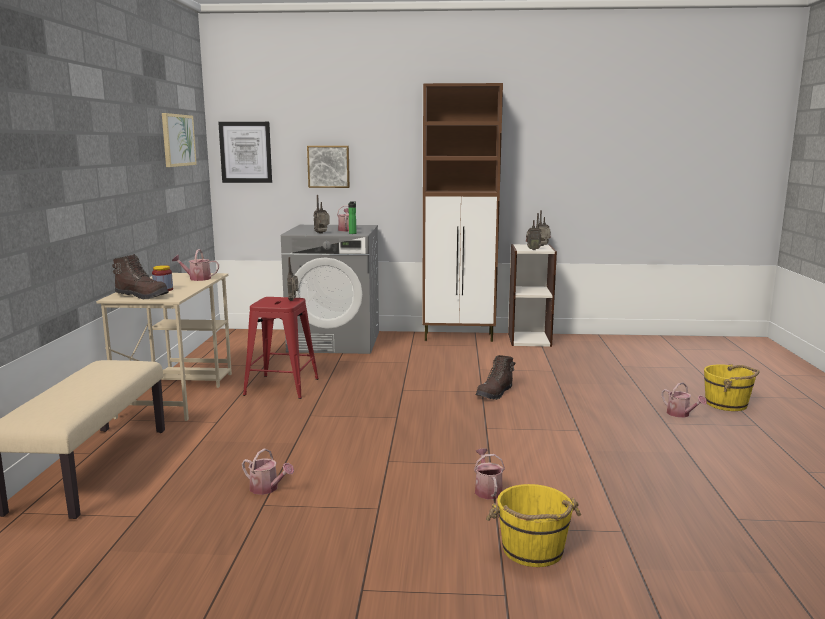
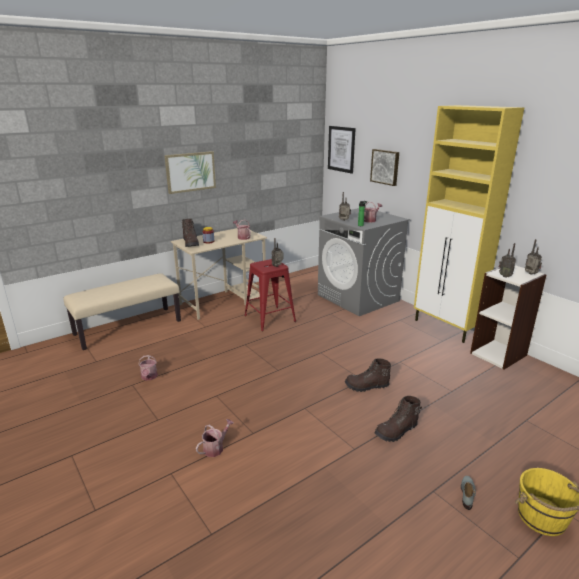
camera: 50 degrees right, 10 degrees up
(178, 140) = (280, 141): picture -> picture (190, 172)
(459, 337) = (446, 328): brown cabinet -> yellow cabinet
(533, 550) = (153, 500): yellow bucket -> none
(577, 407) = (397, 431): none -> brown boot
(681, 414) = (467, 494): watering can -> grey shoe

